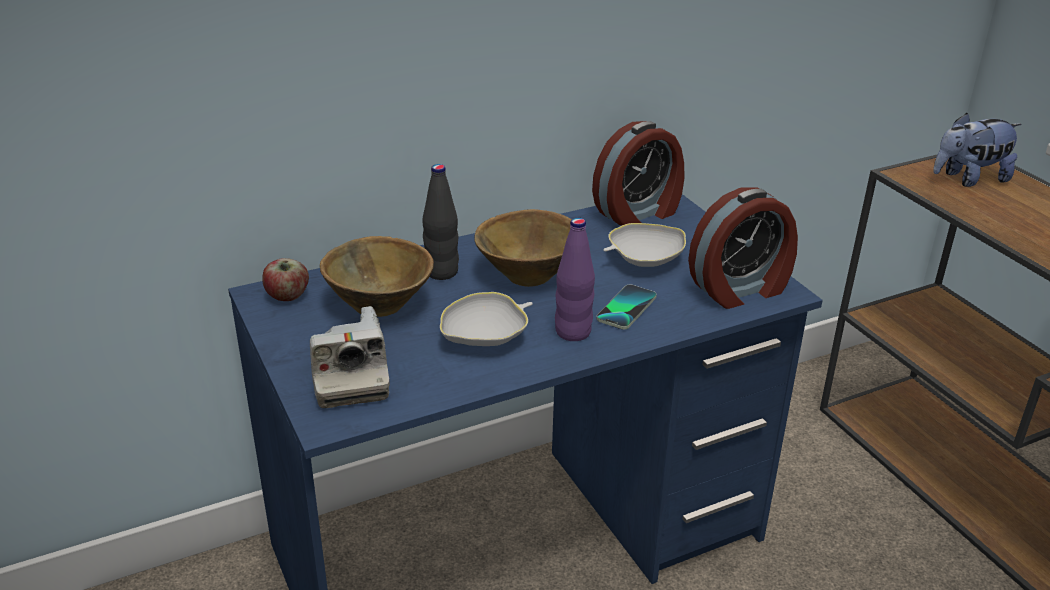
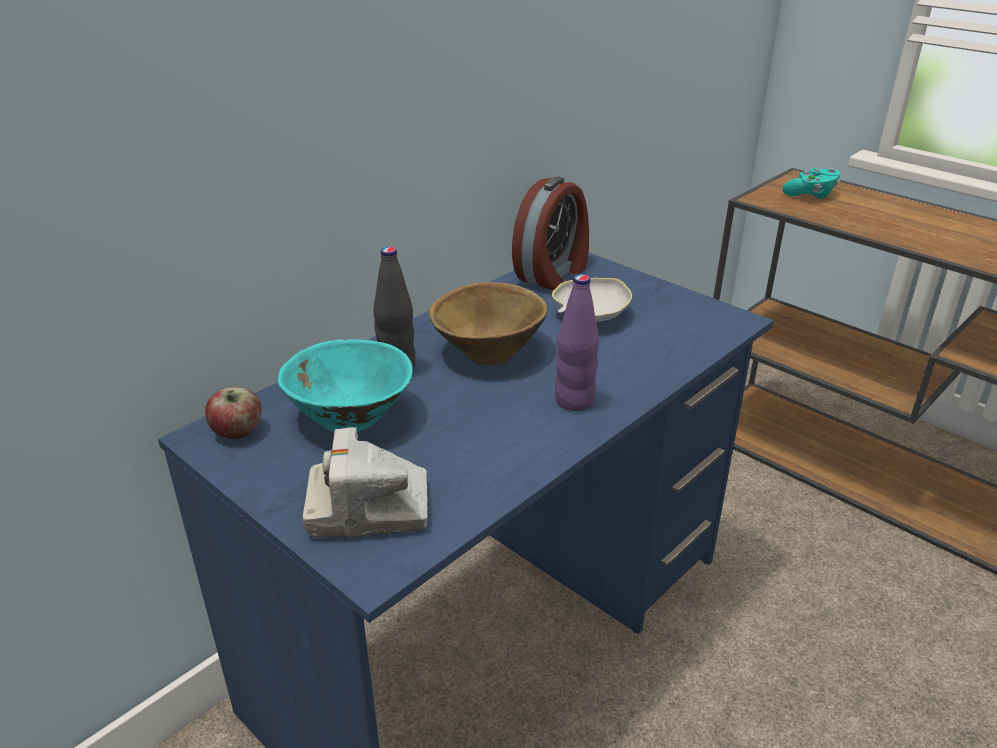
camera: 20 degrees left, 0 degrees up
(349, 378) = (368, 509): camera -> camera turned 120 degrees clockwise
(380, 304) = (351, 417): brown bowl -> turquoise bowl
(485, 337) = (489, 427): white bowl -> none
(626, 308) = (608, 365): phone -> none
(740, 289) = (697, 325): alarm clock -> none
(969, 179) = (811, 194): plush toy -> turquoise game controller

